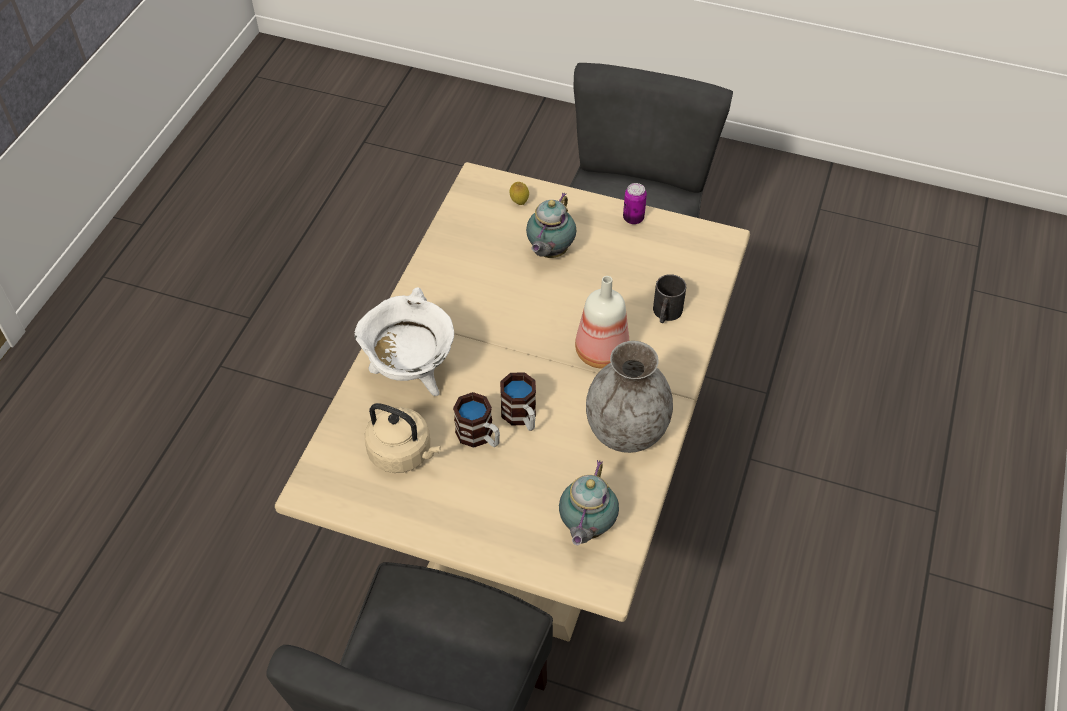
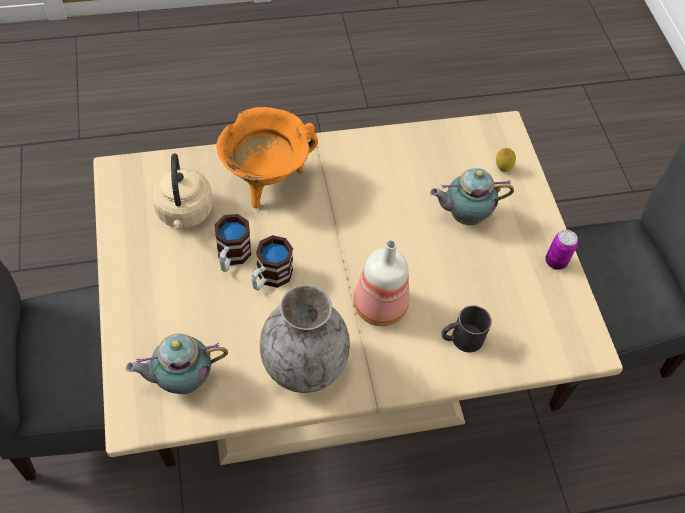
camera: 55 degrees right, 5 degrees up
(411, 373) = (266, 181): white cooking pot -> orange cooking pot

